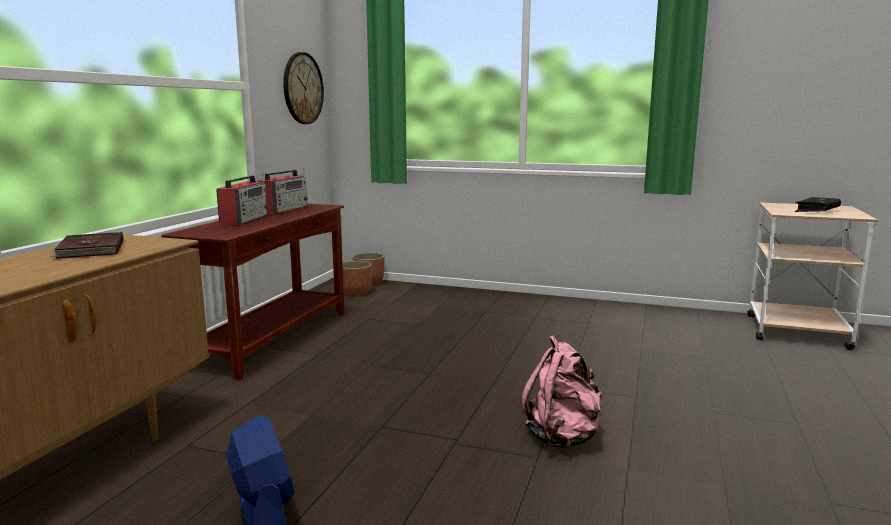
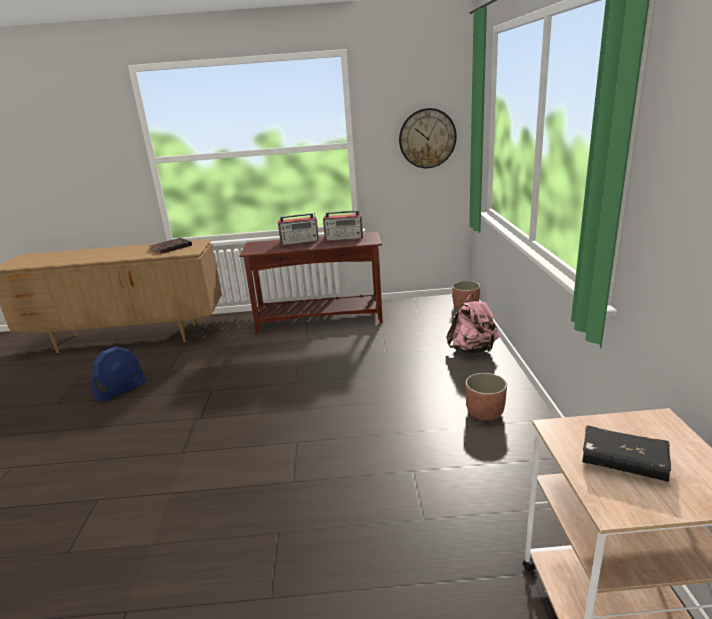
camera: 70 degrees right, 10 degrees up
(355, 292) = (435, 311): planter -> planter (484, 412)
(563, 437) = (211, 457): pink backpack -> pink backpack (472, 350)

